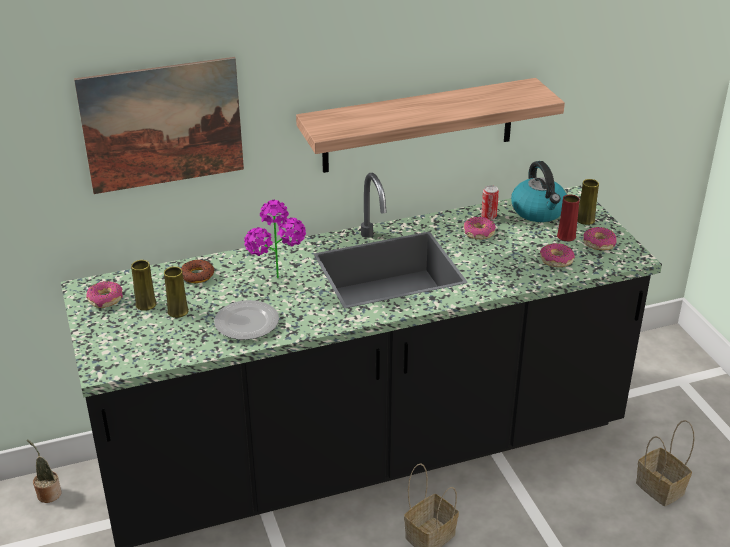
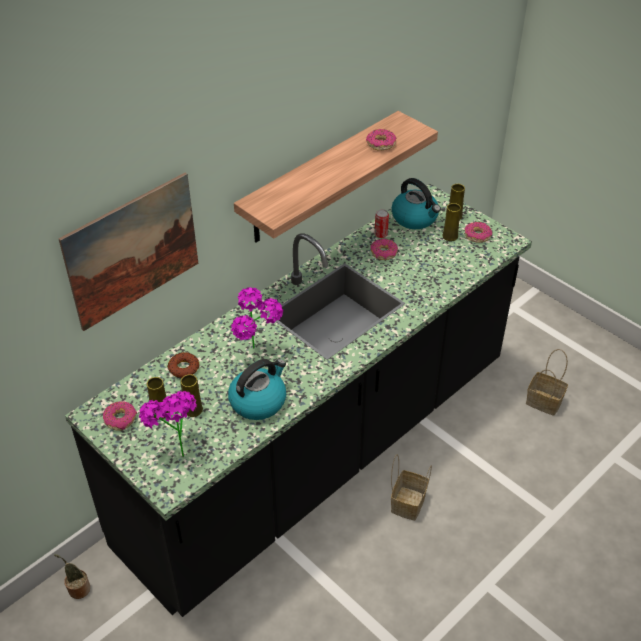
camera: 25 degrees left, 10 degrees up
(135, 339) = (176, 450): none -> potted plant
(246, 323) = (258, 401): plate -> kettle
(556, 260) = (456, 261): donut -> donut (381, 144)
(566, 236) = (450, 236): red vase -> yellow vase

